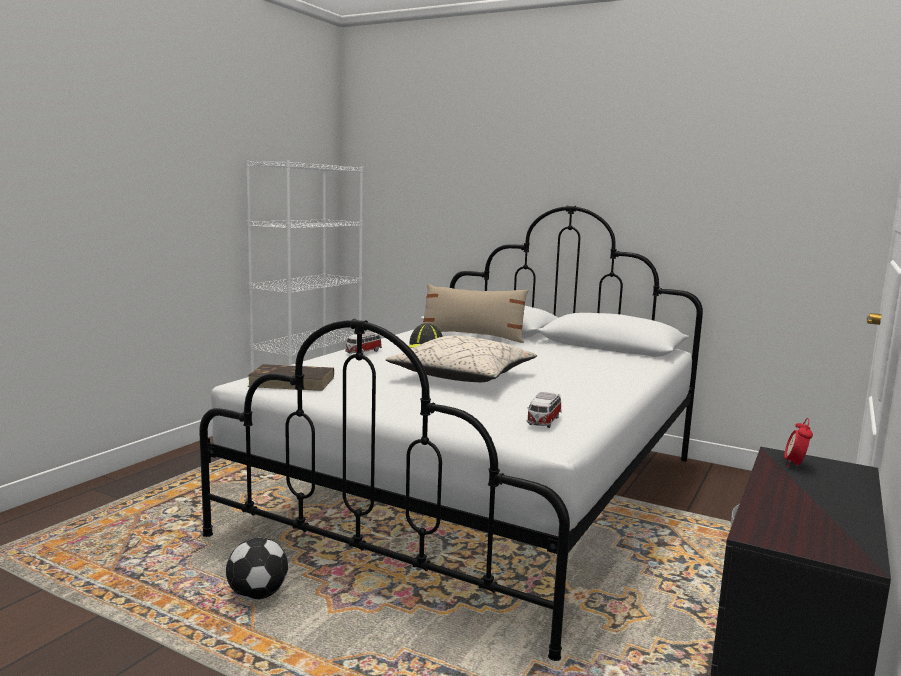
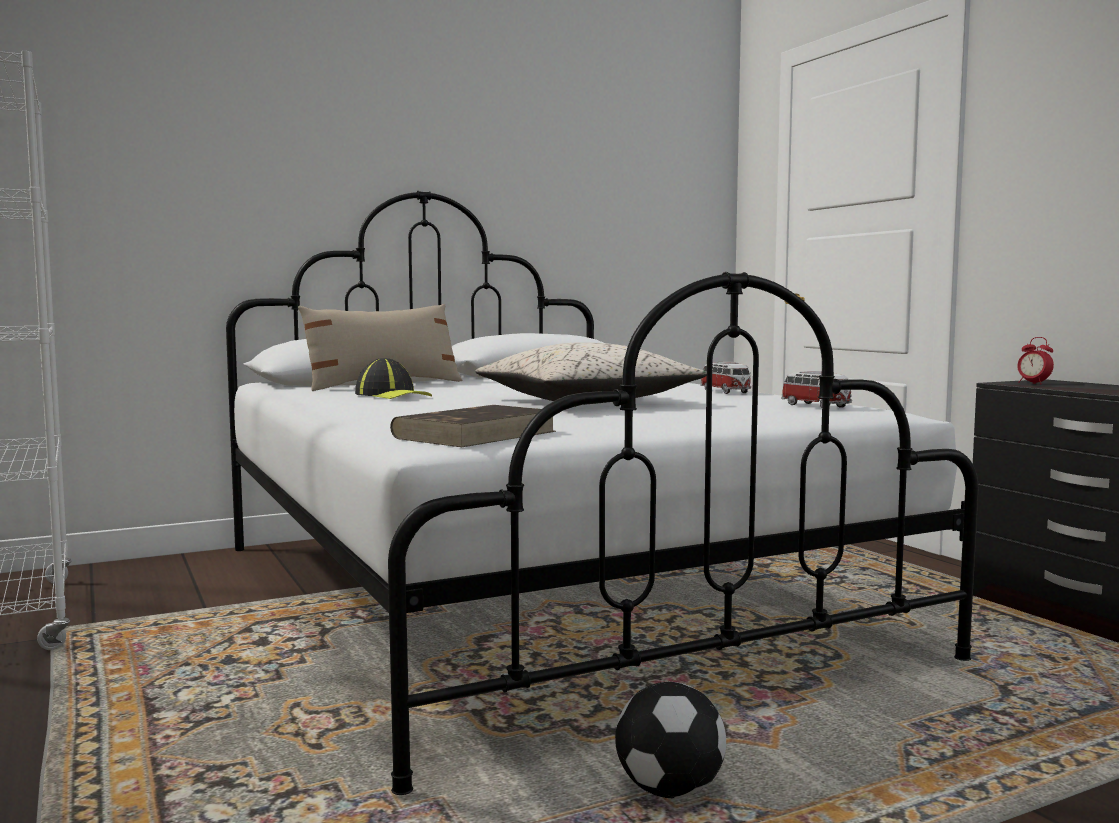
camera: 55 degrees left, 5 degrees down
(363, 352) = (363, 408): toy car -> toy car (726, 392)

